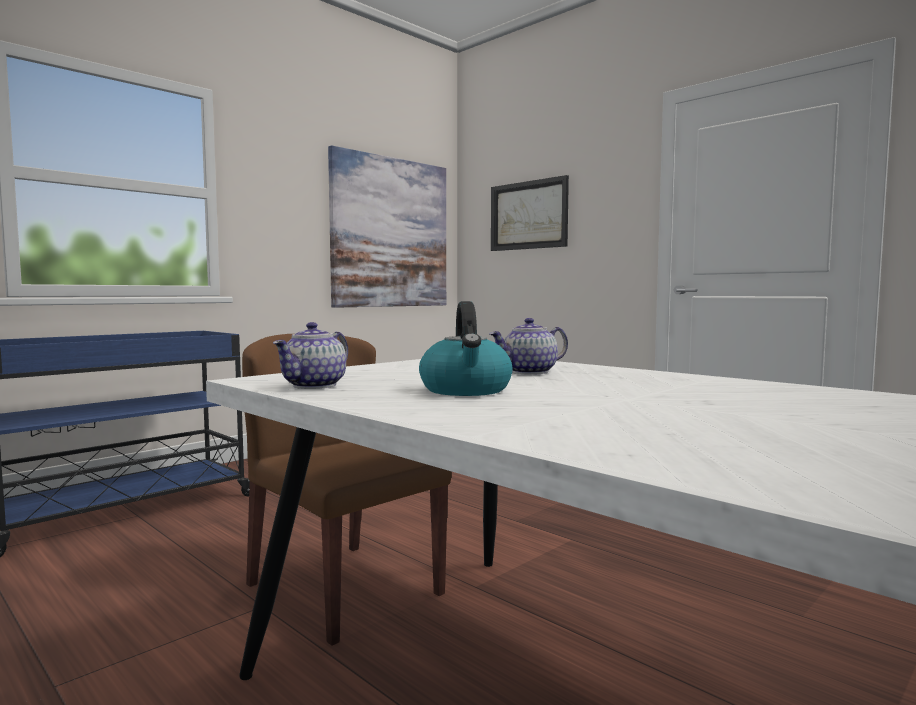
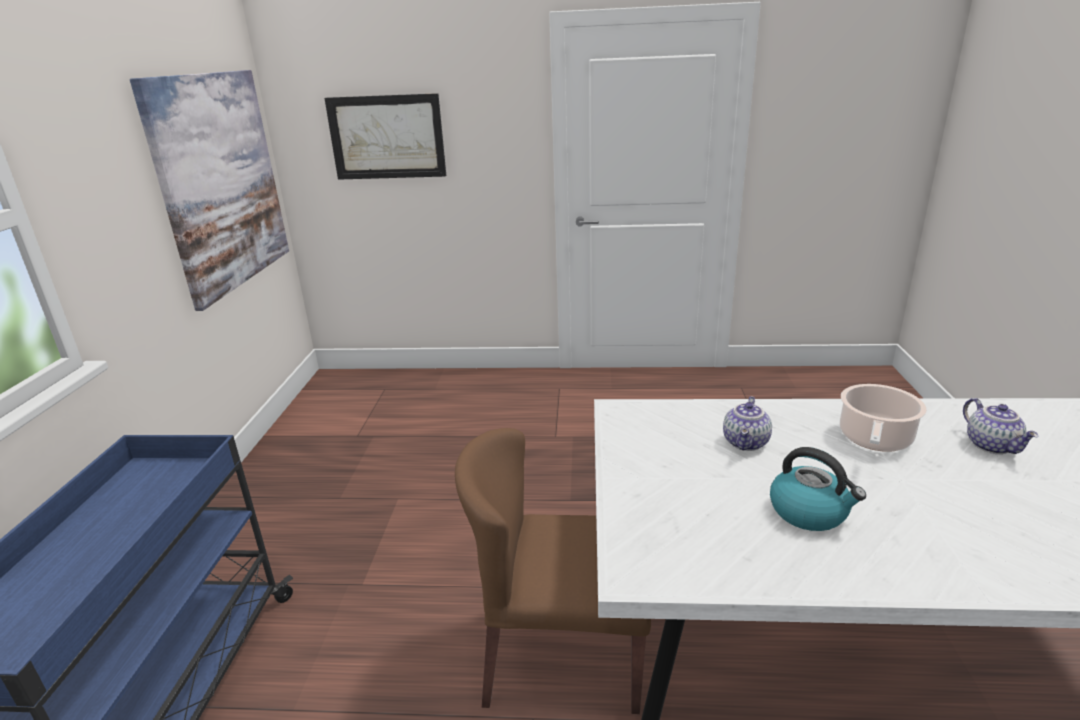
camera: 40 degrees left, 20 degrees up
(315, 386) = (712, 562): teapot -> teapot (992, 446)
(676, 387) = (874, 439): none -> cooking pot

